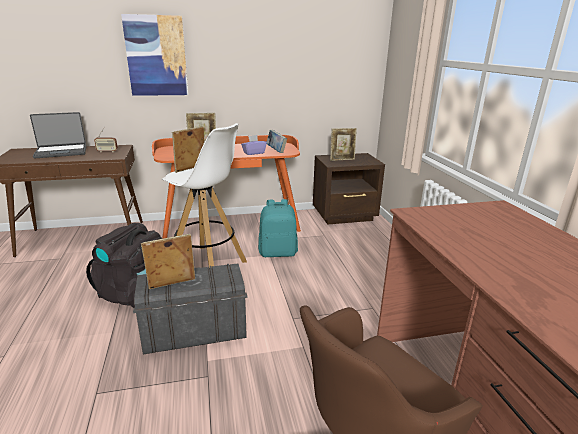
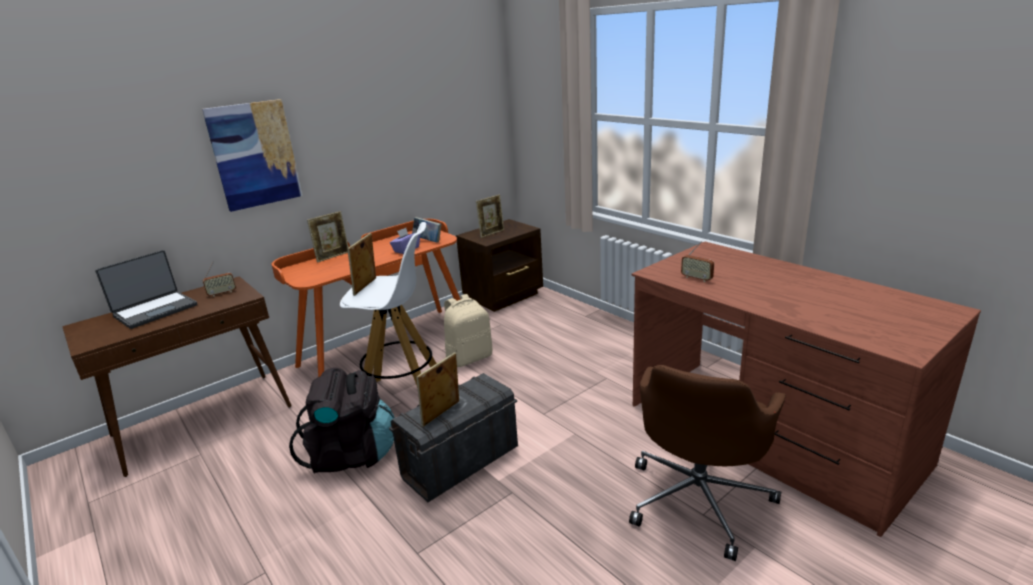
camera: 25 degrees left, 0 degrees up
(278, 252) = (469, 357): turquoise backpack -> beige backpack
(452, 231) = (696, 278): none -> radio

